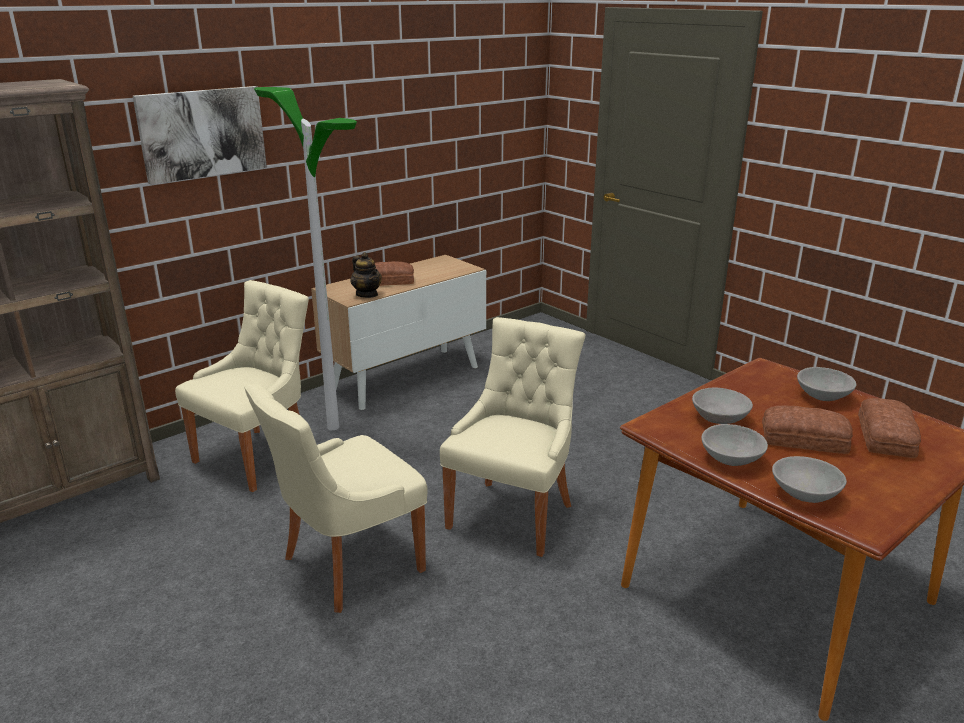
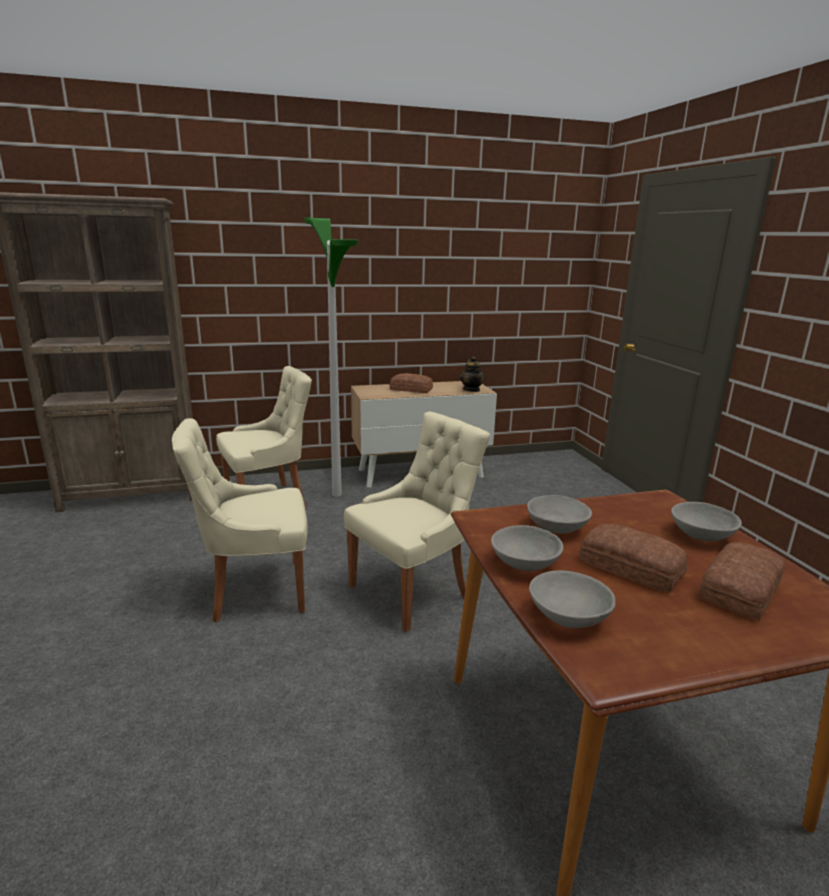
camera: 25 degrees right, 5 degrees down
(202, 133) = (275, 253): picture -> none
(367, 294) = (384, 394): teapot -> teapot (471, 390)

